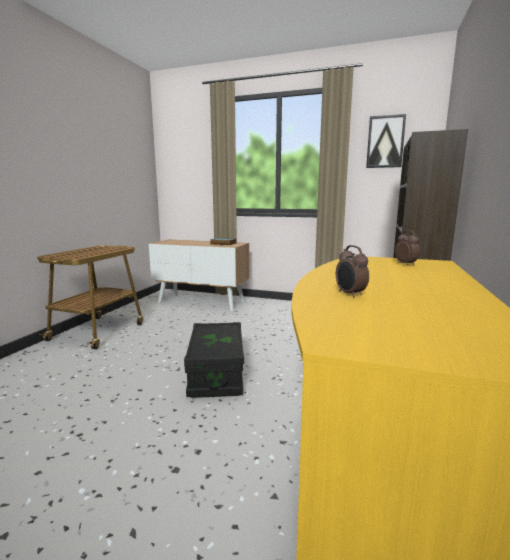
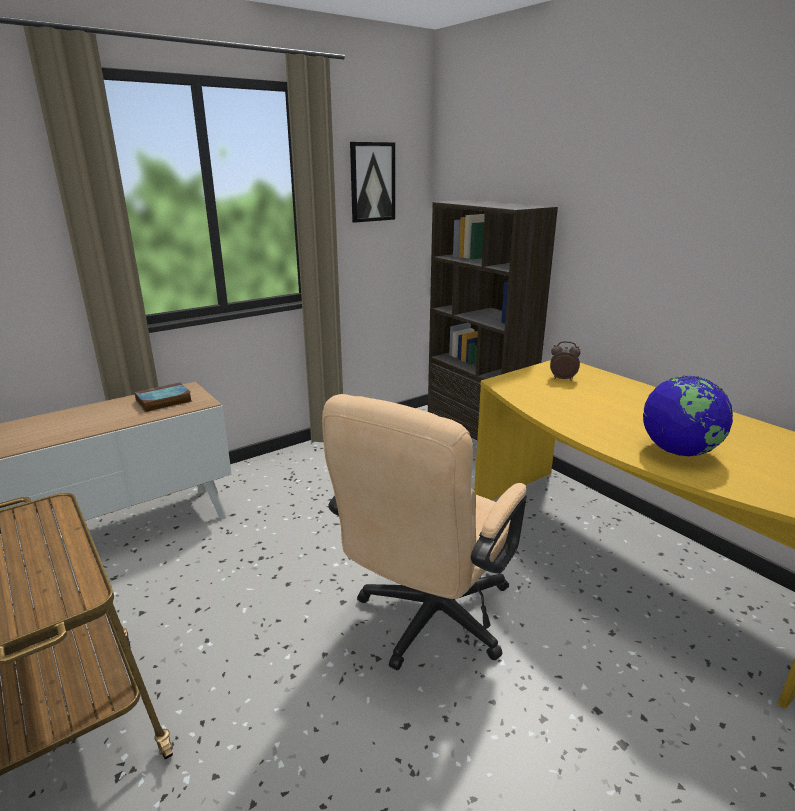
camera: 55 degrees left, 10 degrees up
(216, 374) = (427, 622): black storage box -> beige office chair
(349, 294) = (678, 451): alarm clock -> globe

